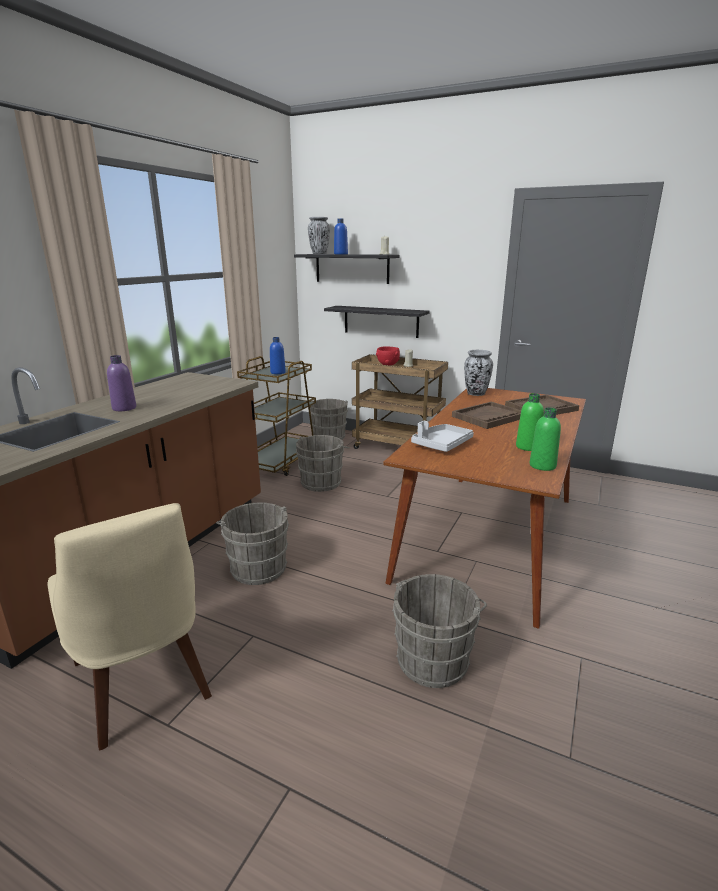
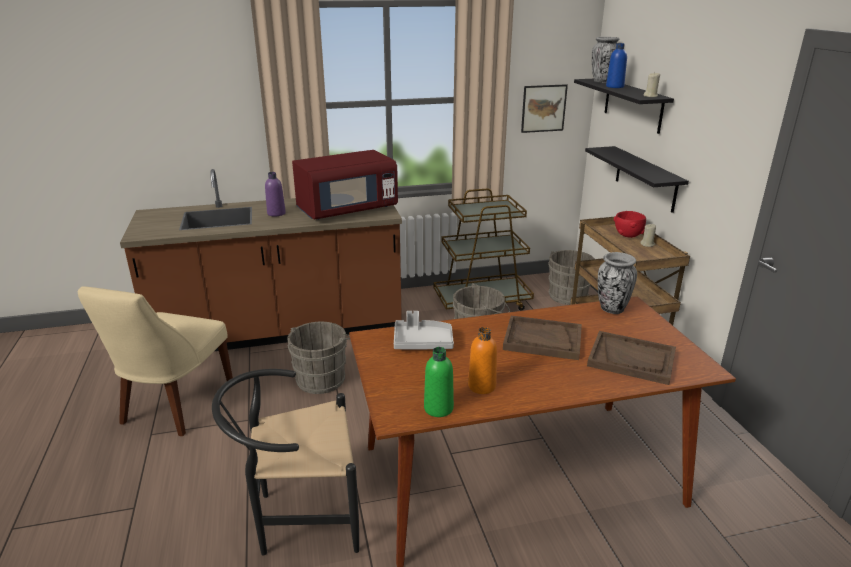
camera: 50 degrees right, 5 degrees up
(193, 388) = (347, 210): none -> red microwave
(272, 282) = (543, 108): none -> picture
(278, 372) = (487, 211): blue bottle -> none
(434, 658) = (299, 517): grey bucket -> black chair
(527, 447) = (482, 386): green bottle -> orange bottle

